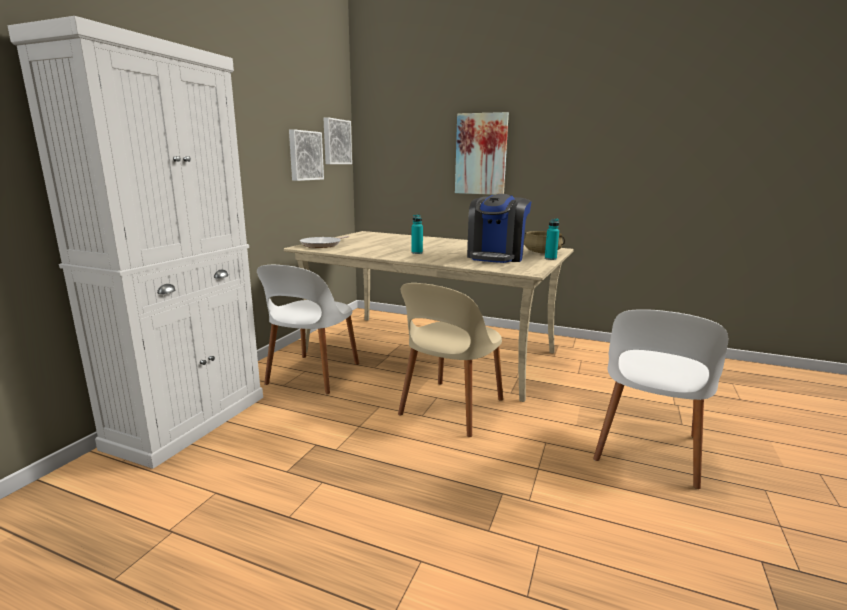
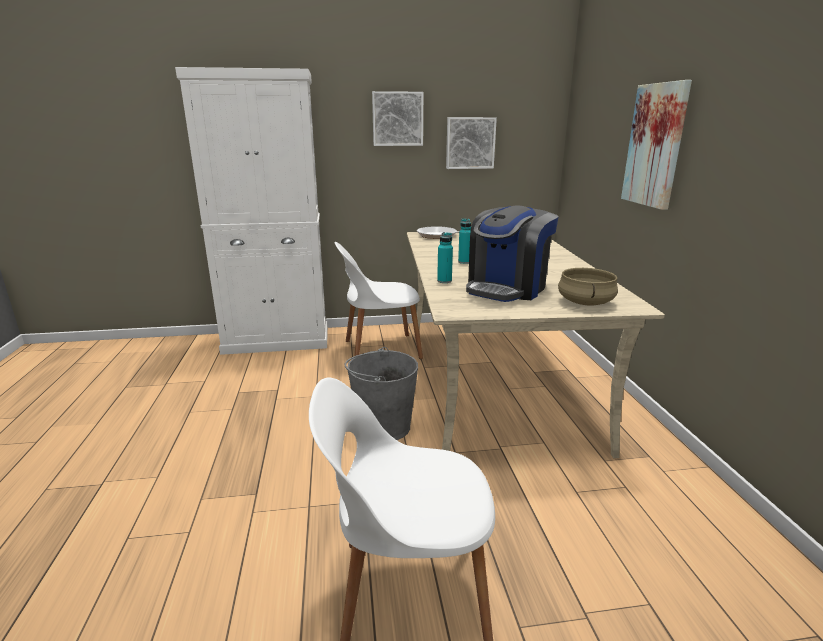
camera: 60 degrees right, 5 degrees up
(336, 142) = (530, 126): picture -> picture (397, 119)
(450, 408) = (383, 426): beige chair -> grey bucket
(496, 257) = (507, 288): coffee machine -> coffee machine turned 45 degrees counterclockwise
(550, 258) = (551, 310): turquoise bottle -> turquoise bottle (444, 281)

